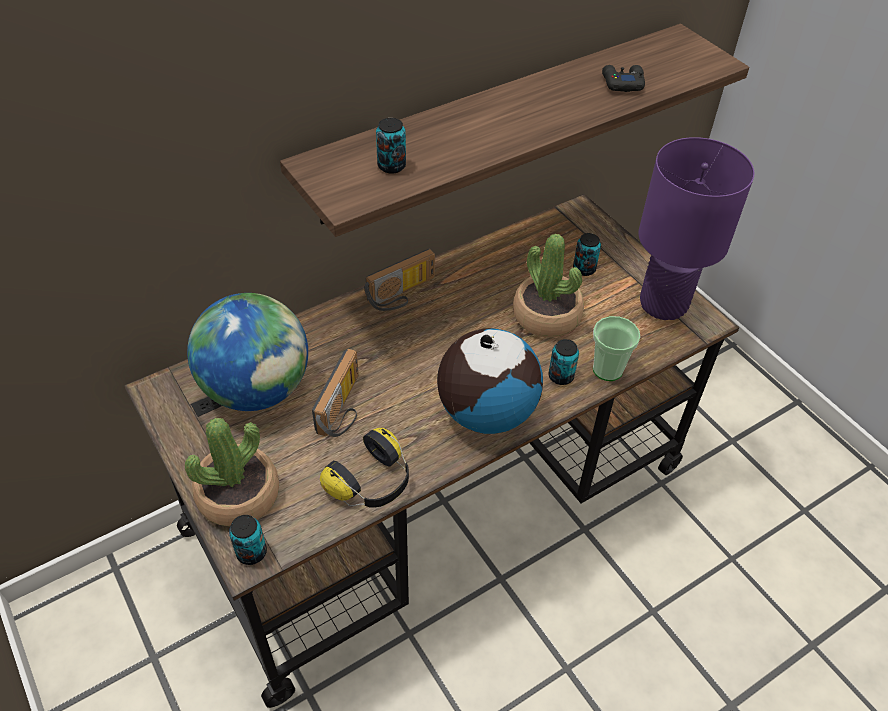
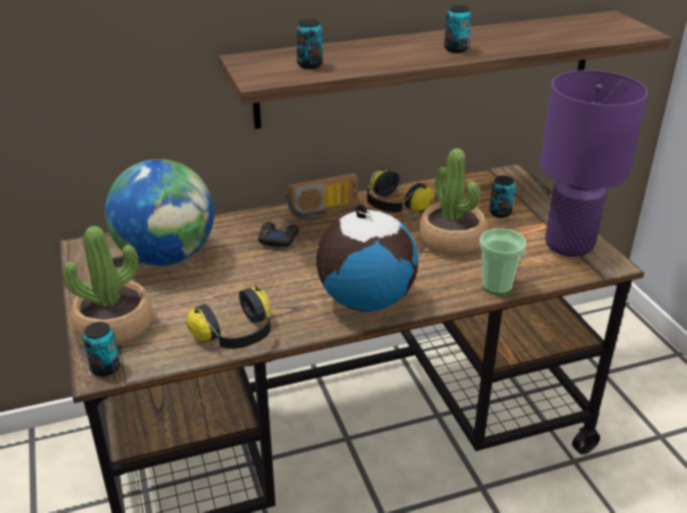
camera: 15 degrees right, 15 degrees down
(344, 408) = (236, 280): radio -> none
(474, 277) = (394, 207): none -> headphones
(561, 376) = (448, 284): can -> can (456, 49)
(622, 83) = (543, 37): black game controller -> black game controller (278, 239)

